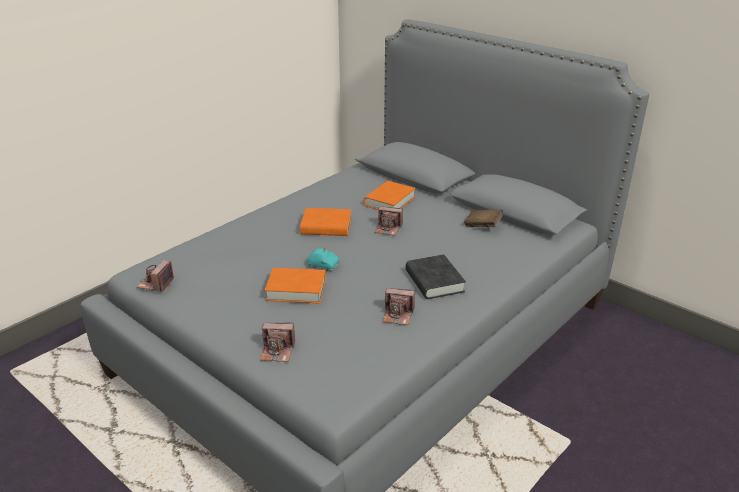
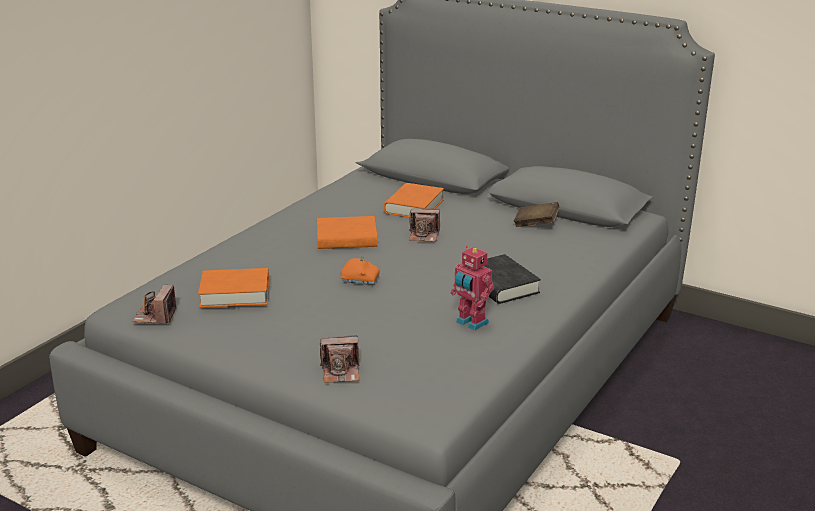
camera: 10 degrees left, 5 degrees down
(296, 289) = (337, 307): orange book -> orange book (235, 293)
(323, 265) = (360, 279): turquoise toy car -> orange toy car
(398, 315) = (470, 323): camera -> toy robot

